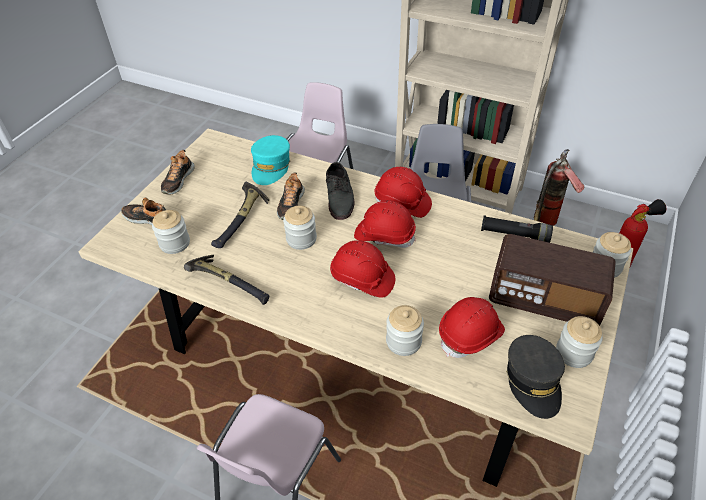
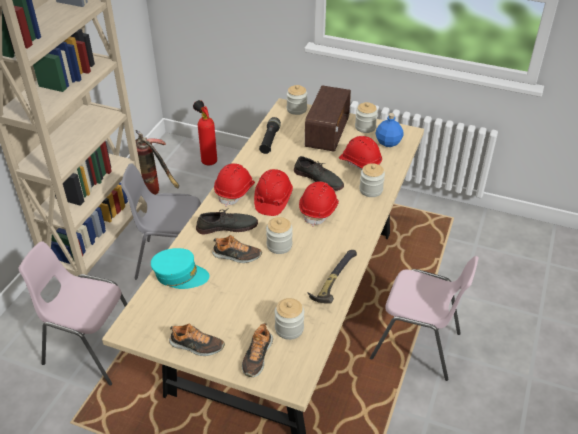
camera: 95 degrees left, 5 degrees down
(243, 221) = (258, 285): hammer -> none
(430, 283) = (318, 178): none -> grey shoe
(533, 381) = (388, 142): grey cap -> blue bottle

